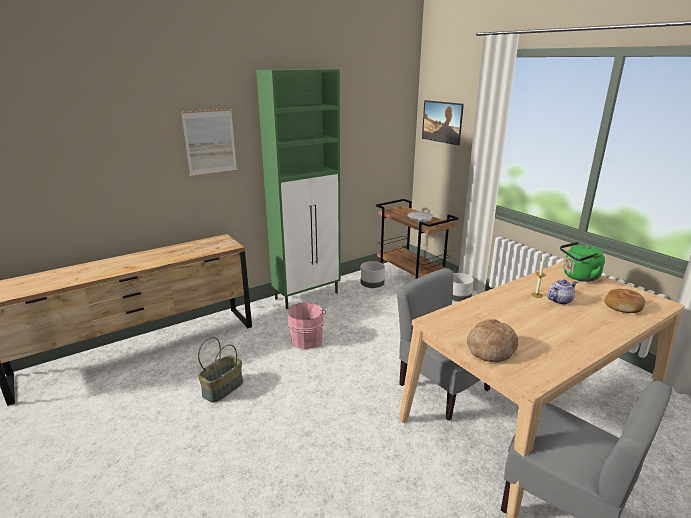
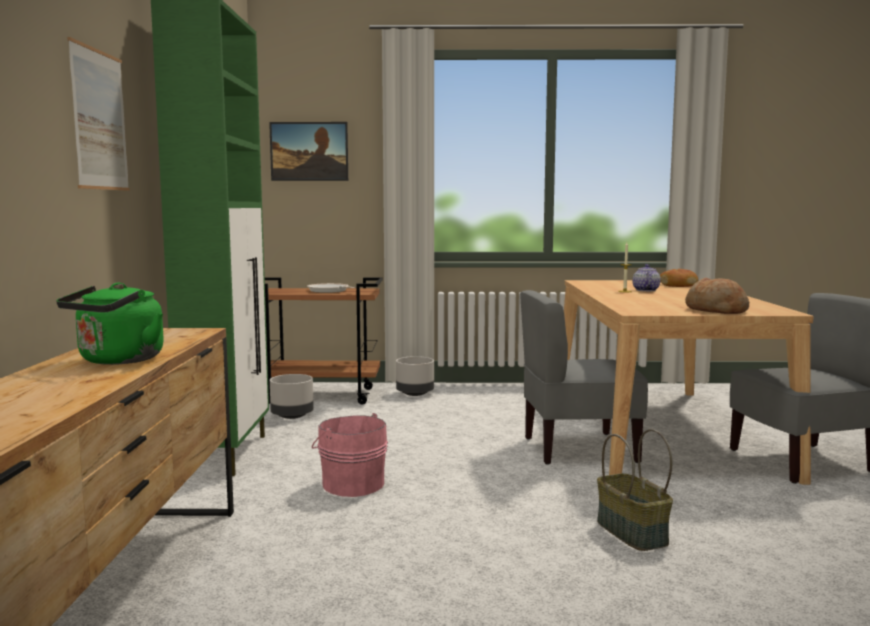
camera: 55 degrees left, 15 degrees down
(222, 388) = (384, 576): basket -> basket (630, 532)
(578, 277) = (605, 282): green kettle -> green kettle (118, 361)

